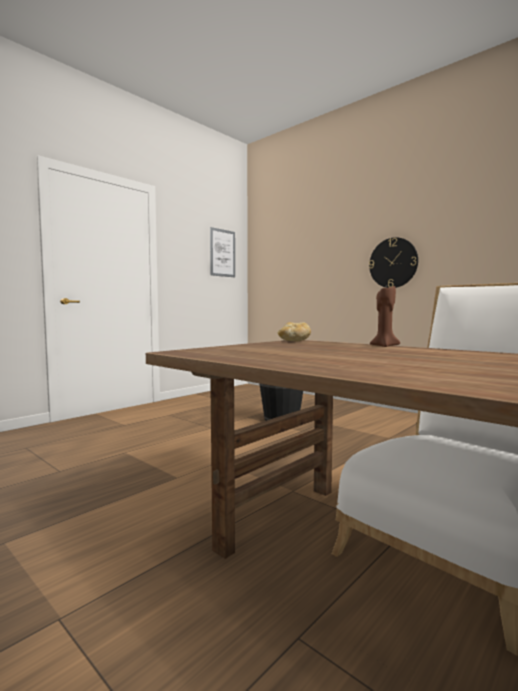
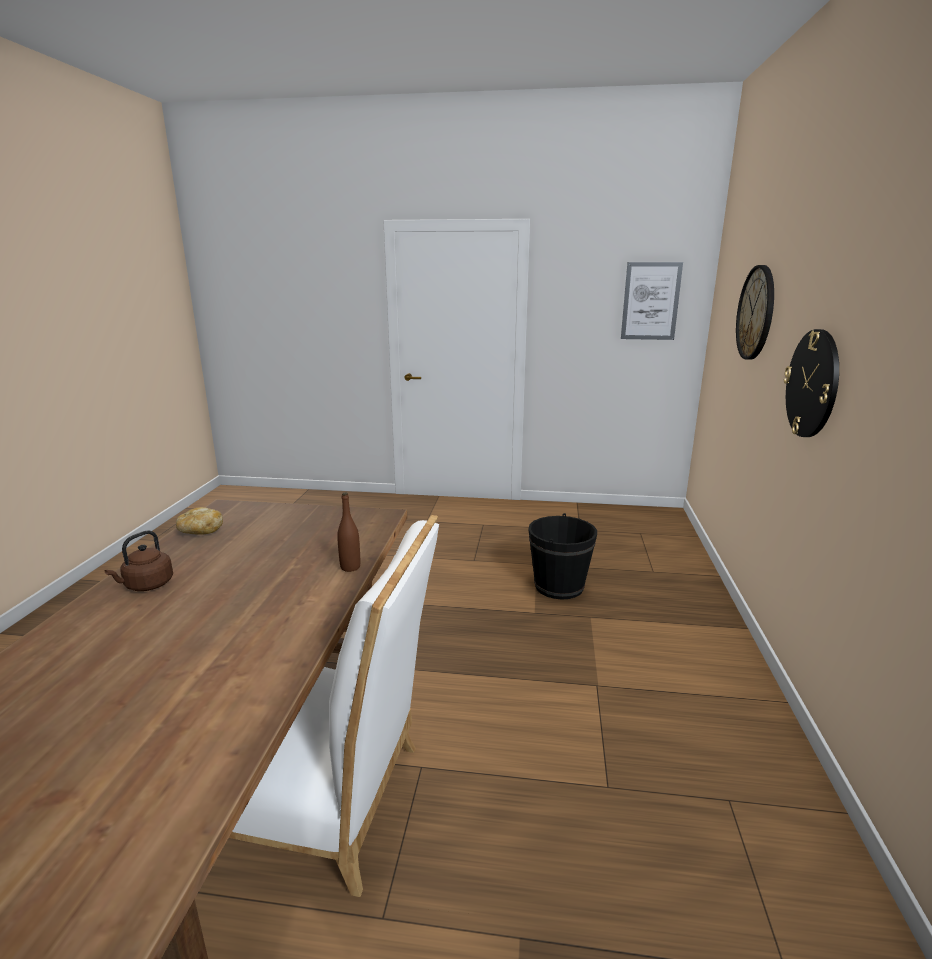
camera: 55 degrees right, 15 degrees up
(294, 341) = (375, 516): bread -> bread (200, 532)
(315, 248) = (756, 313): none -> wall clock
(354, 366) = (147, 585): none -> brown kettle
(384, 346) = (350, 567): brown candle -> brown bottle

